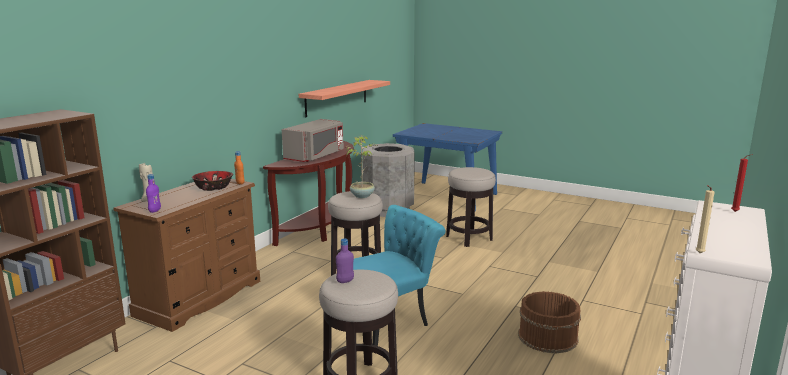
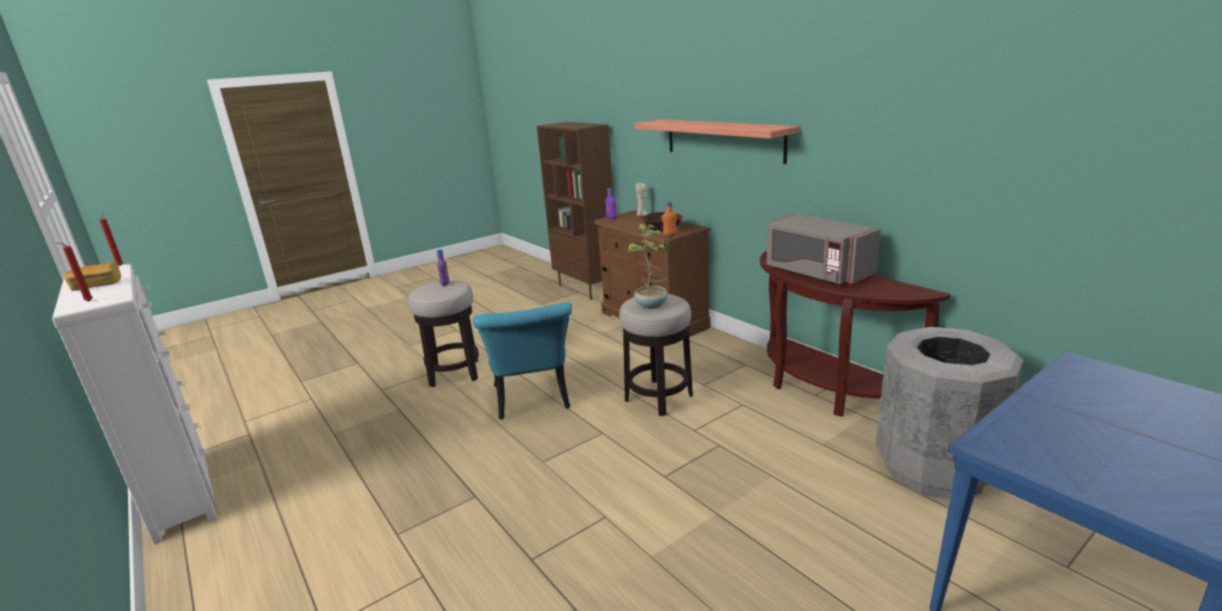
camera: 115 degrees right, 5 degrees up
(337, 97) = (969, 211): shelf -> shelf (723, 139)
(469, 238) = (740, 534): stool -> none
(547, 336) = (394, 494): brown bucket -> none
(699, 253) = (121, 265): beige candle -> red candle
(728, 229) = (97, 286): none -> bread

